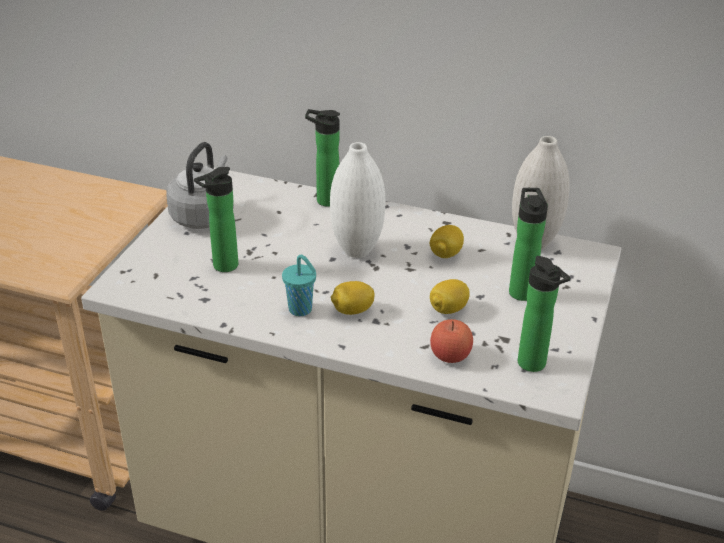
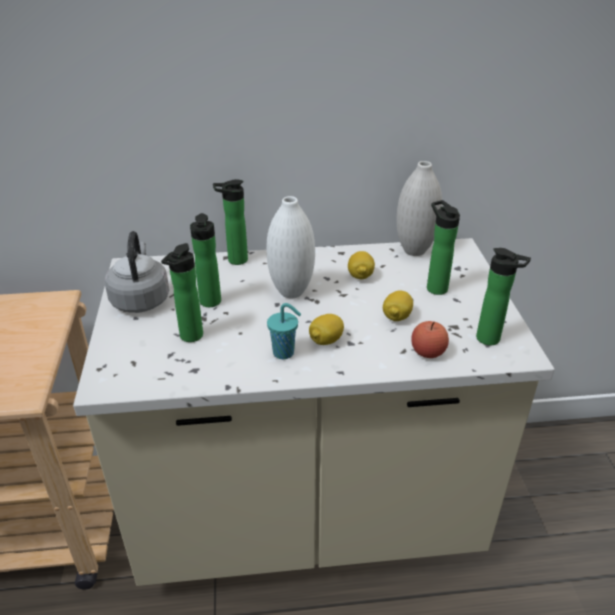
camera: 25 degrees left, 0 degrees up
(266, 239) = (210, 303): none -> bottle

